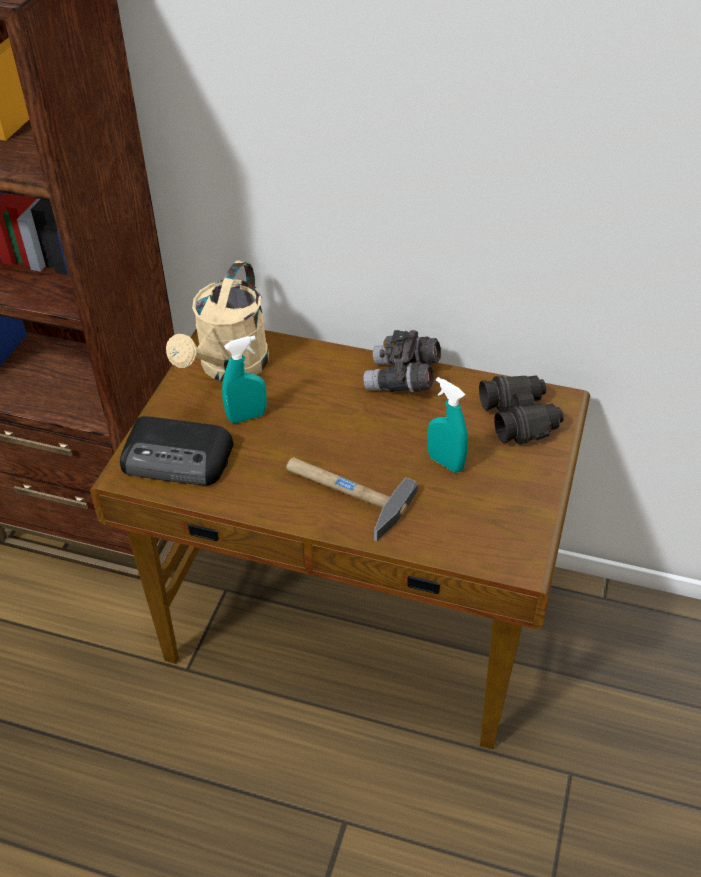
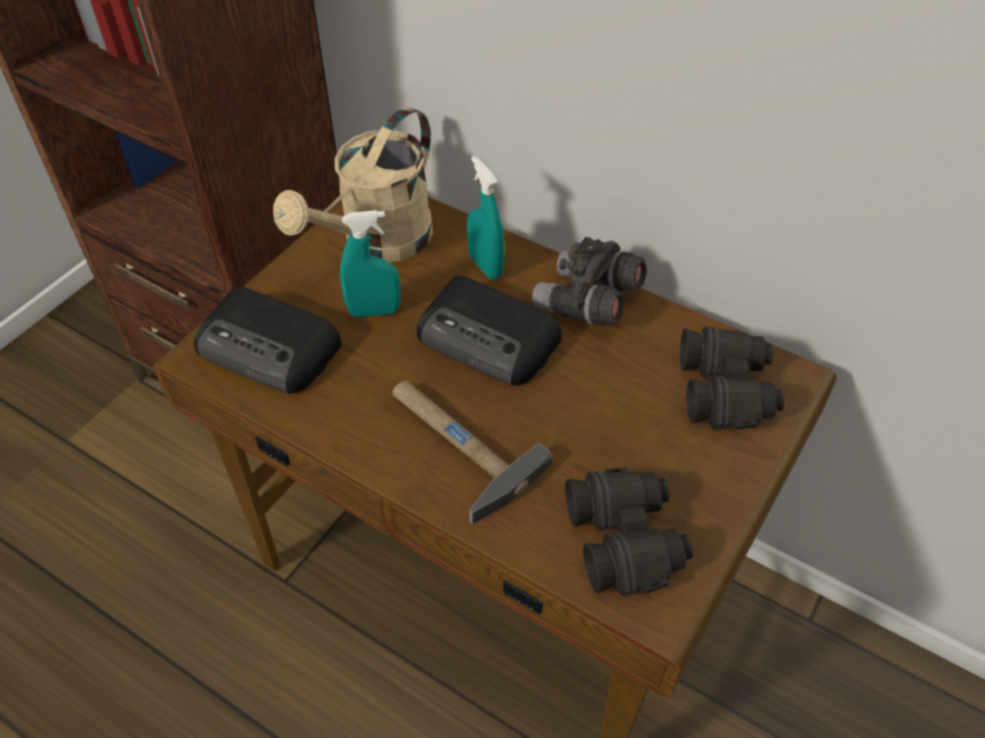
camera: 15 degrees right, 5 degrees up
(341, 419) = (489, 339): none -> radio
(445, 462) = (604, 431): turquoise spray bottle -> turquoise spray bottle (485, 266)
(484, 527) = (625, 539): none -> black binoculars

